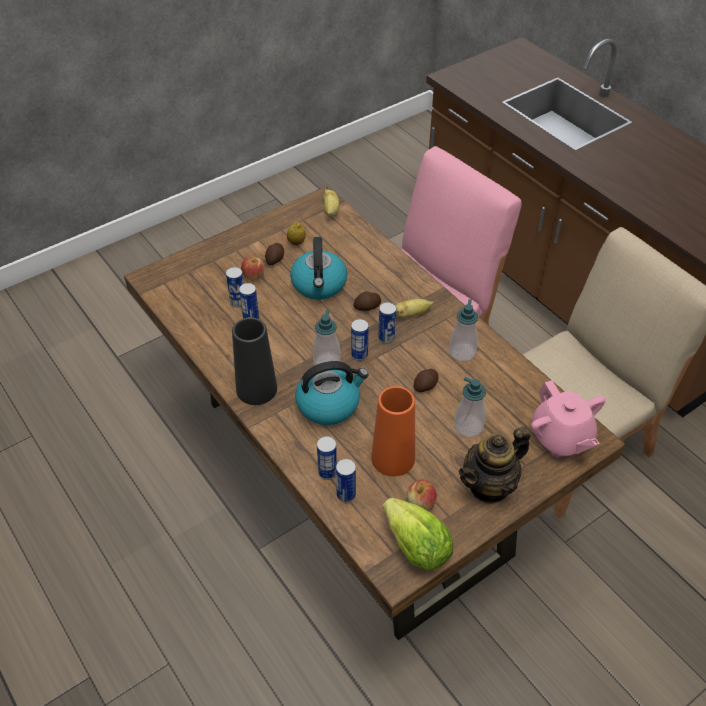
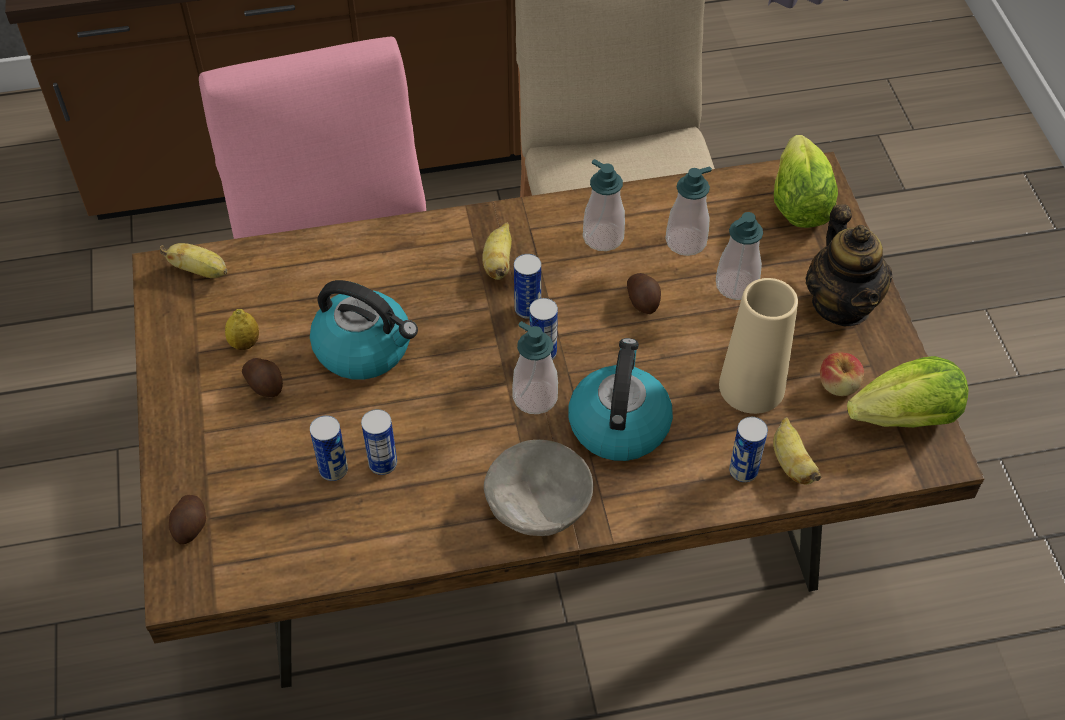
camera: 65 degrees left, 5 degrees up
(253, 275) = (283, 428): apple -> none
(256, 389) = (540, 505): black vase -> grey bowl
(346, 495) = (791, 463): can -> banana
(367, 307) = (452, 307): potato -> potato (191, 525)
(393, 458) = (751, 386): orange vase -> beige vase
(486, 391) = (686, 241): none -> soap dispenser
(561, 438) = (798, 204): pink teapot -> lettuce

